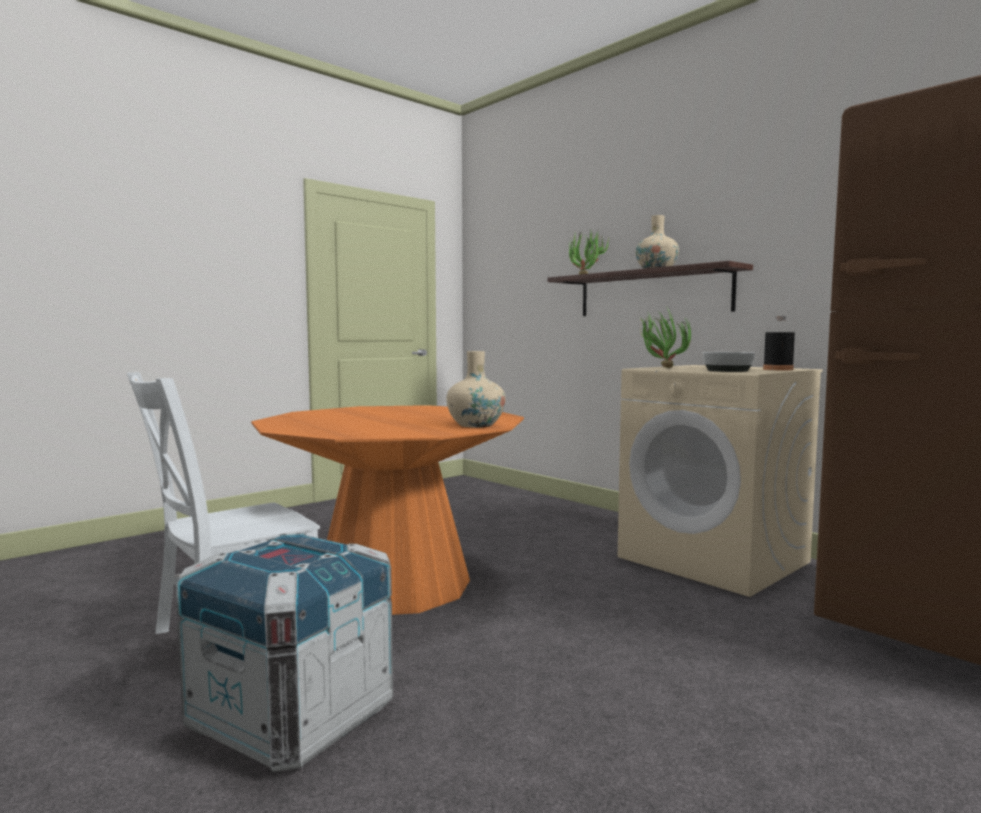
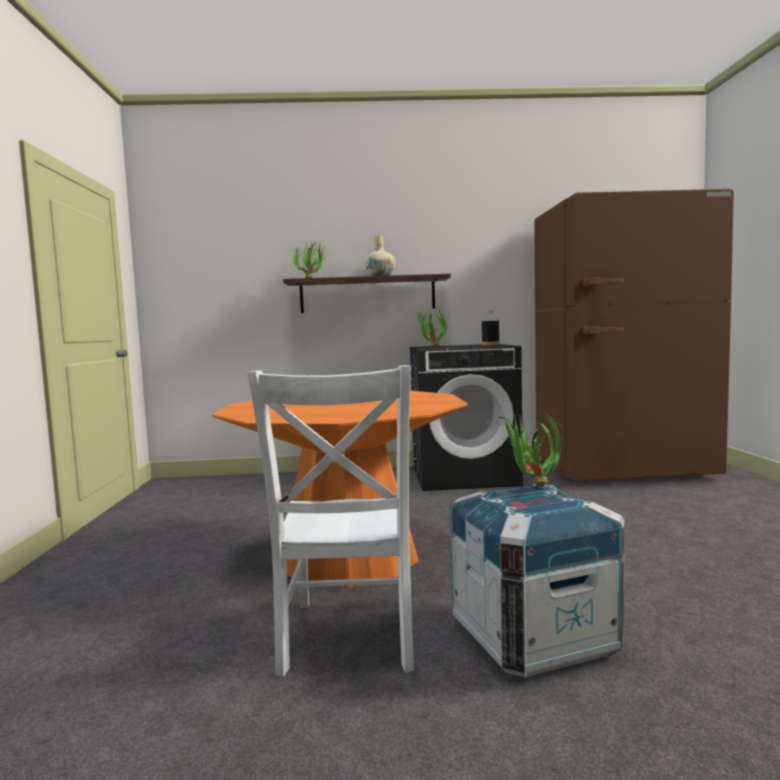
camera: 50 degrees left, 0 degrees up
(329, 545) = (533, 488): none -> potted plant
(476, 425) = (426, 396): beige vase -> none
(714, 560) = (465, 476): beige washing machine -> black washing machine
(727, 370) = (482, 346): bowl -> none

